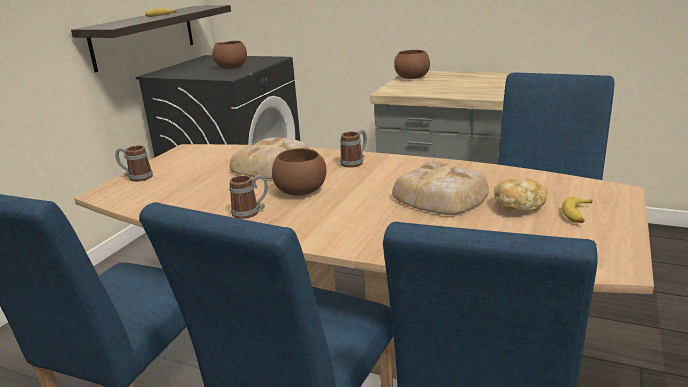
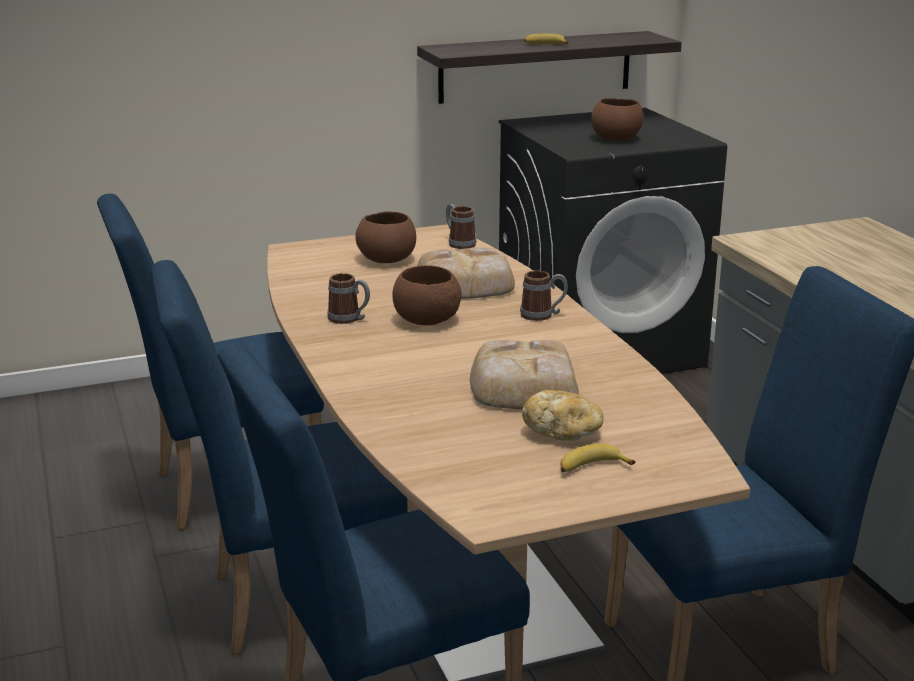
camera: 45 degrees right, 0 degrees up
(136, 177) = (342, 245): mug -> mug (458, 243)
(412, 77) = (835, 231): brown bowl -> brown bowl (387, 259)

